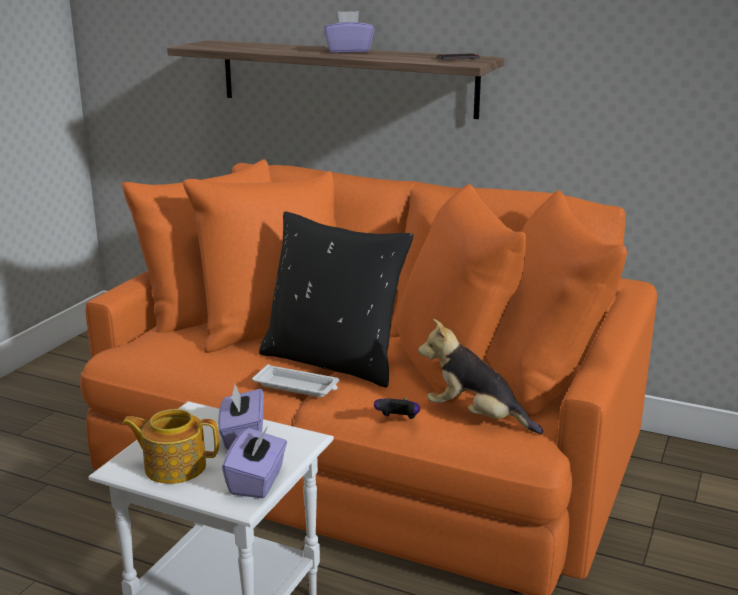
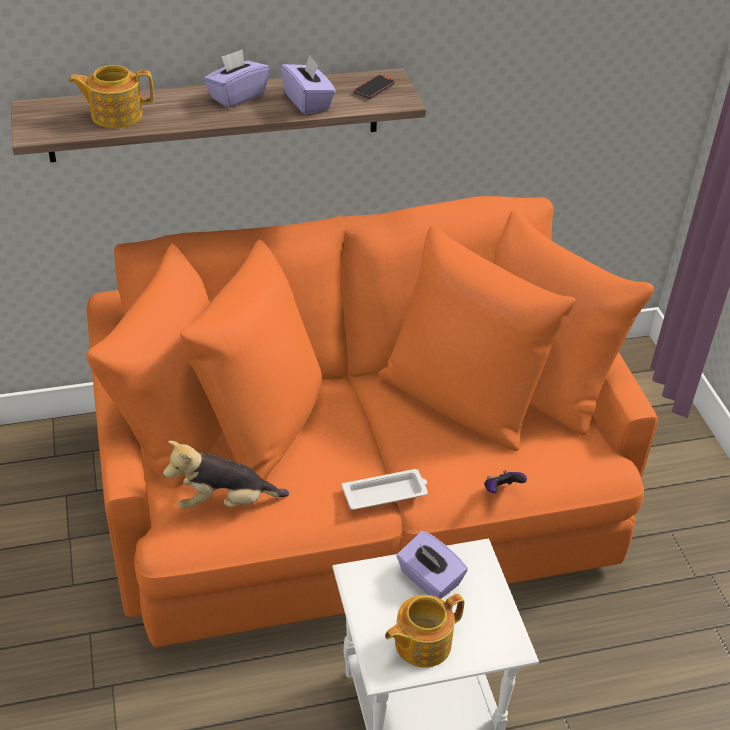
camera: 40 degrees left, 20 degrees up
(253, 47) = (115, 115): none -> teapot
(257, 481) = (497, 619): purple tissue box -> purple tissue box (308, 102)
(334, 361) = (376, 445): black pillow -> none
(476, 417) = (548, 455): plush toy -> plush toy (225, 502)

